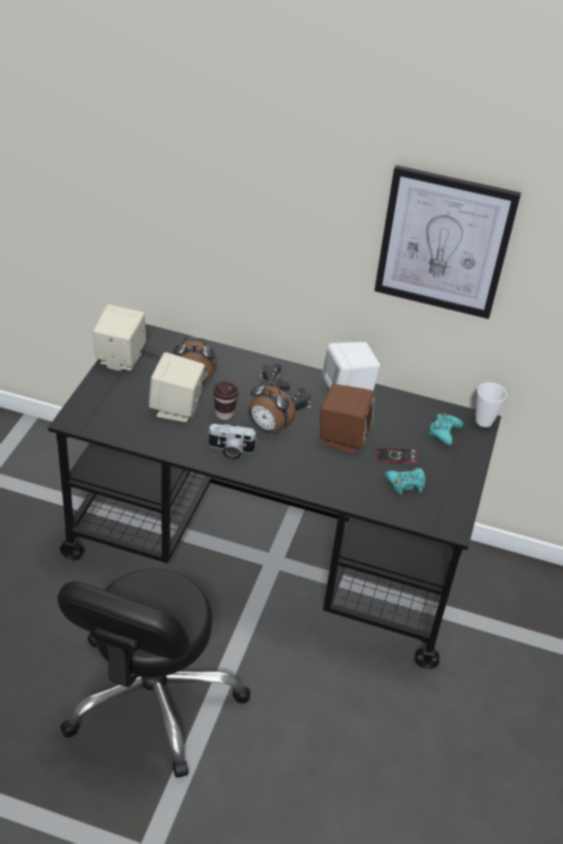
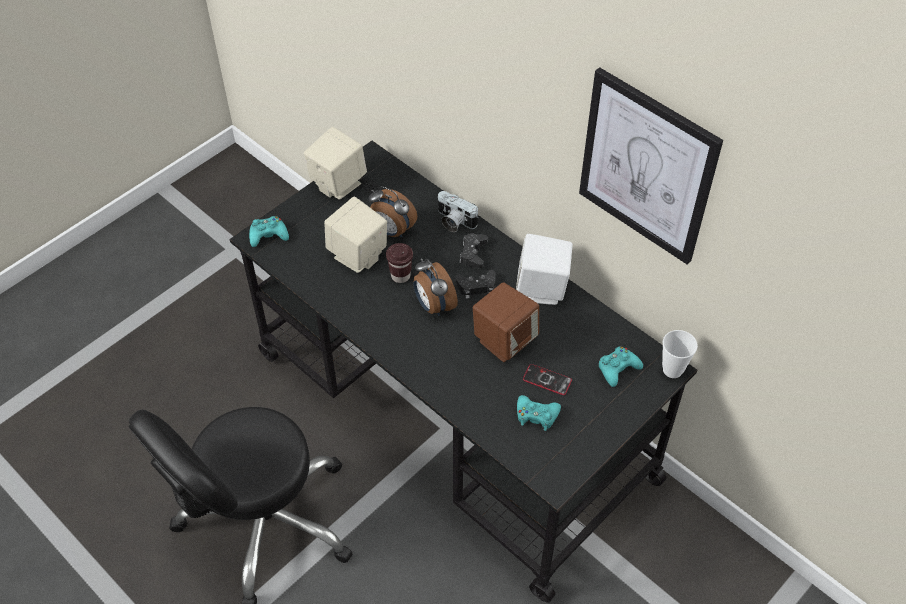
camera: 30 degrees right, 10 degrees up
(83, 414) = (268, 235): none -> turquoise game controller
(230, 451) = (381, 319): camera -> camera (454, 221)

